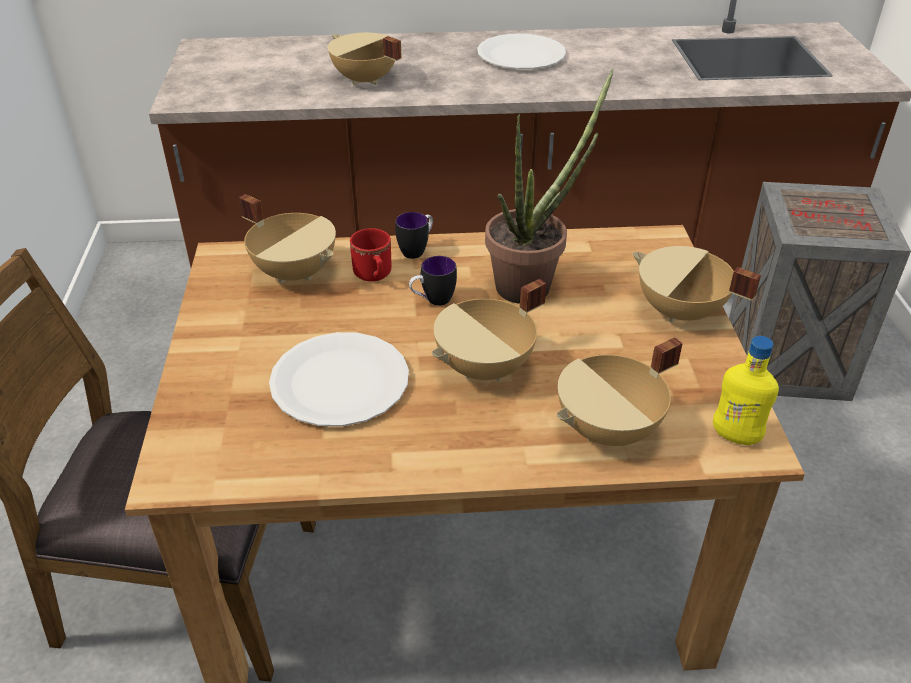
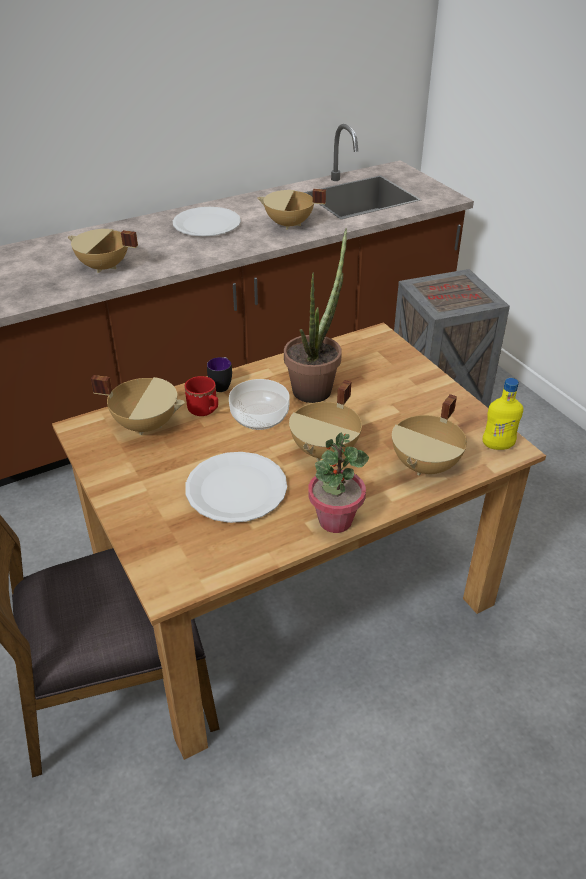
camera: 25 degrees left, 0 degrees up
(432, 301) = (259, 417): mug -> bowl
(432, 463) = (335, 520): none -> potted plant
(679, 312) = (419, 380): beige cooking pot -> beige cooking pot (289, 225)

